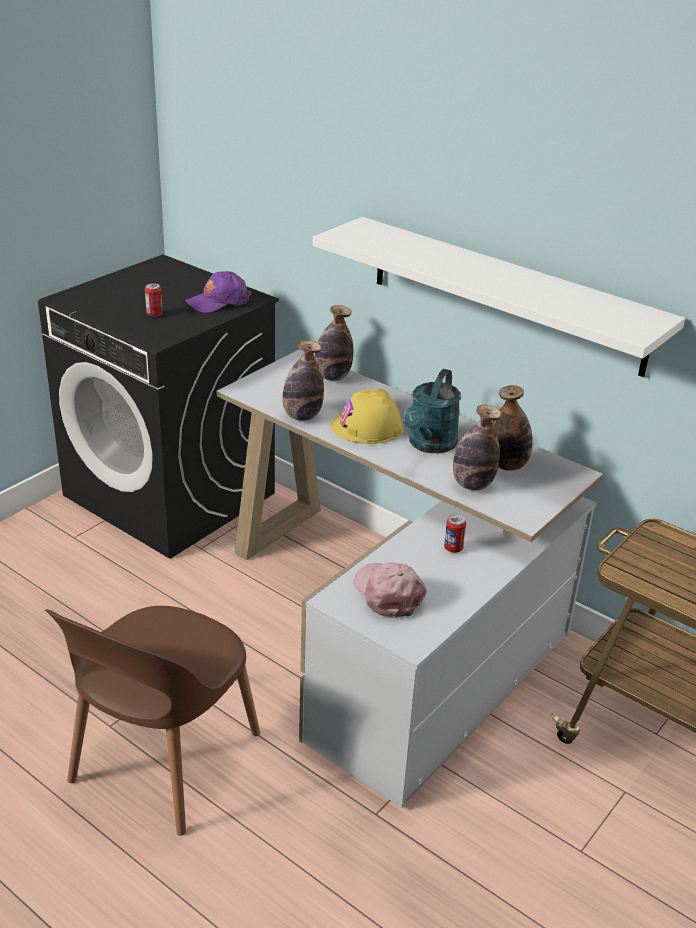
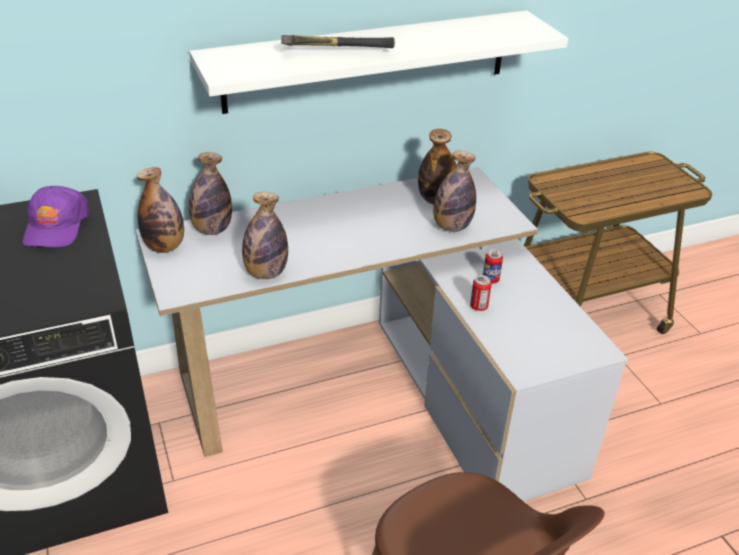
camera: 60 degrees left, 5 degrees up
(154, 314) = (29, 279): can -> can (478, 306)
(290, 367) = (165, 247): none -> bottle
(367, 427) = (320, 244): yellow hard hat -> none
(388, 593) = (530, 337): pink cap -> none
(429, 445) = (377, 223): turquoise watering can -> none
(436, 259) = (333, 51): none -> hammer

